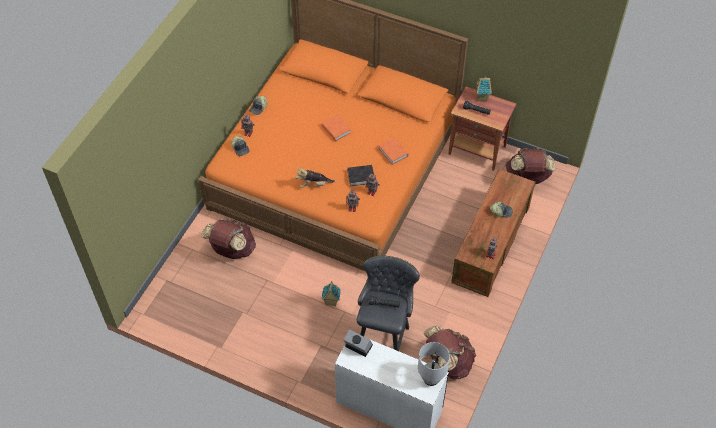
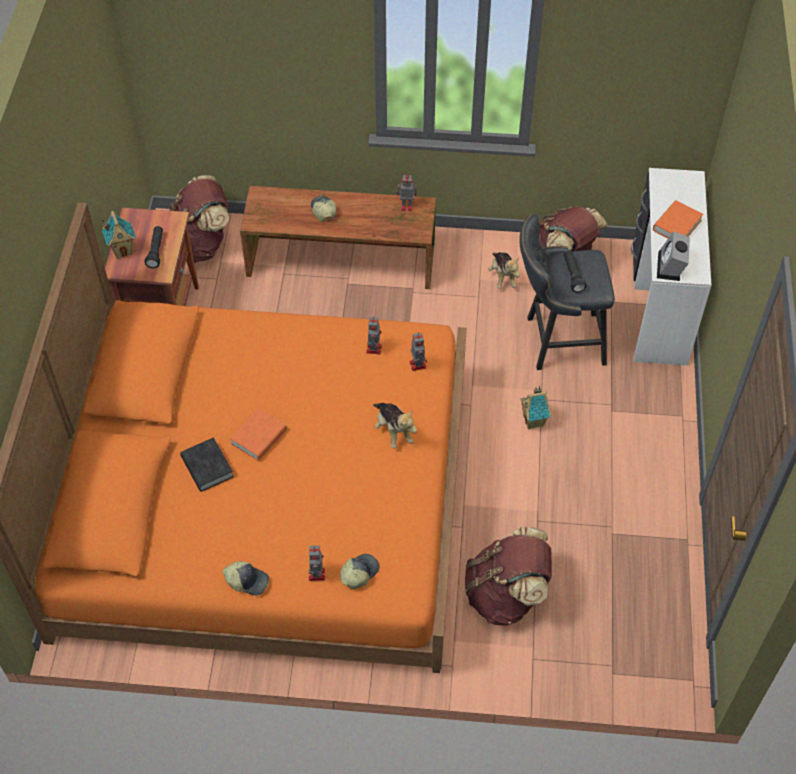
camera: 110 degrees left, 0 degrees up
(361, 177) = (349, 371): black book -> black book (207, 467)
(393, 152) = (280, 343): orange book -> orange book (677, 225)
(431, 379) = (670, 181): white table lamp -> none
(447, 325) = (503, 276): none -> plush toy

